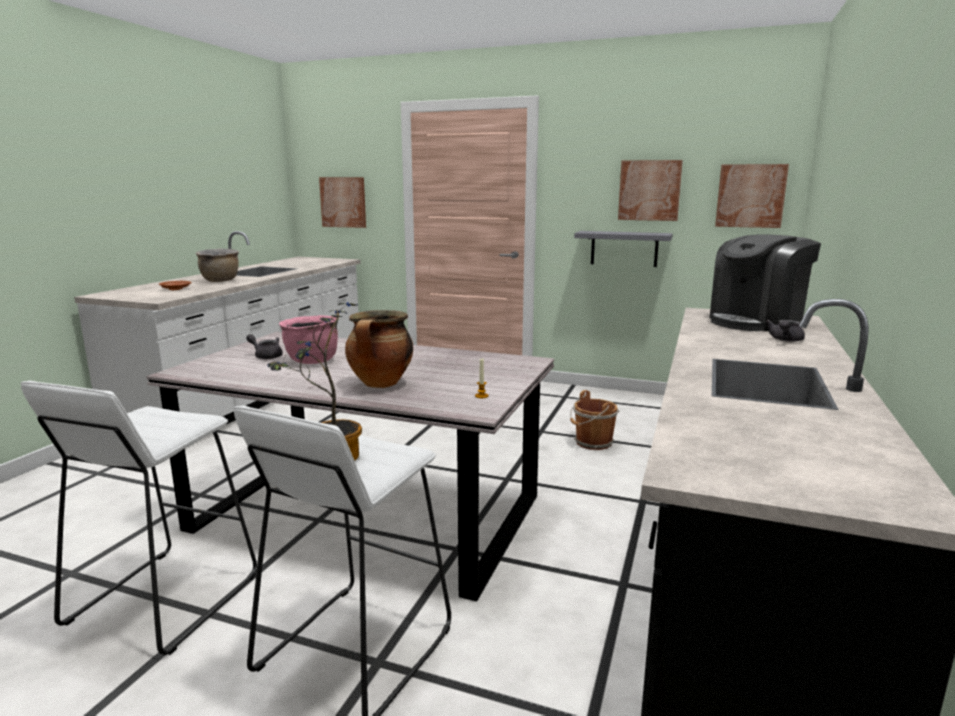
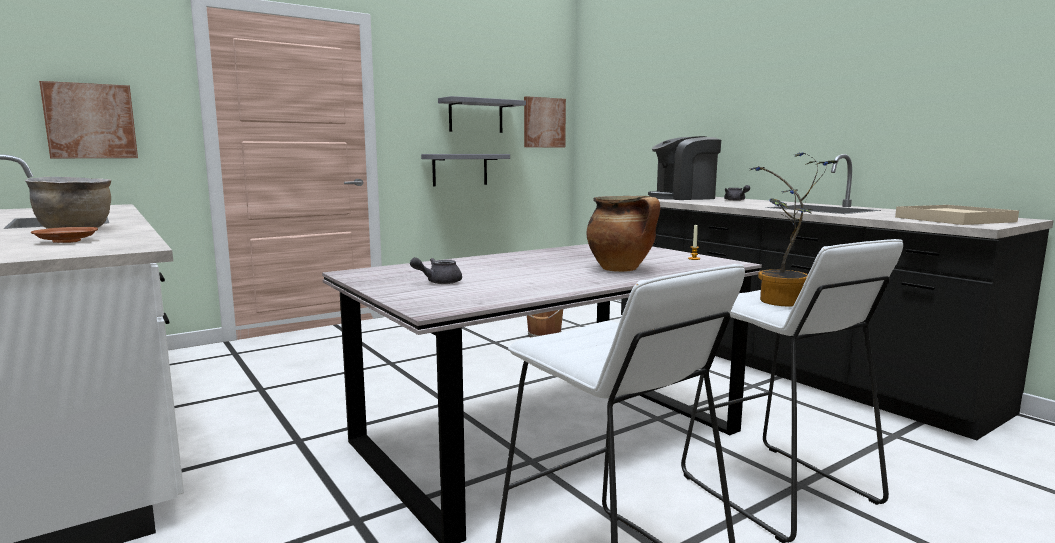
camera: 55 degrees left, 5 degrees down
(312, 361) = (497, 274): pink cooking pot -> none
(649, 190) = (476, 116): picture -> grey shelf
(756, 322) = (683, 197): coffee machine -> coffee machine turned 75 degrees clockwise
(762, 456) = (954, 219): none -> beige tray

